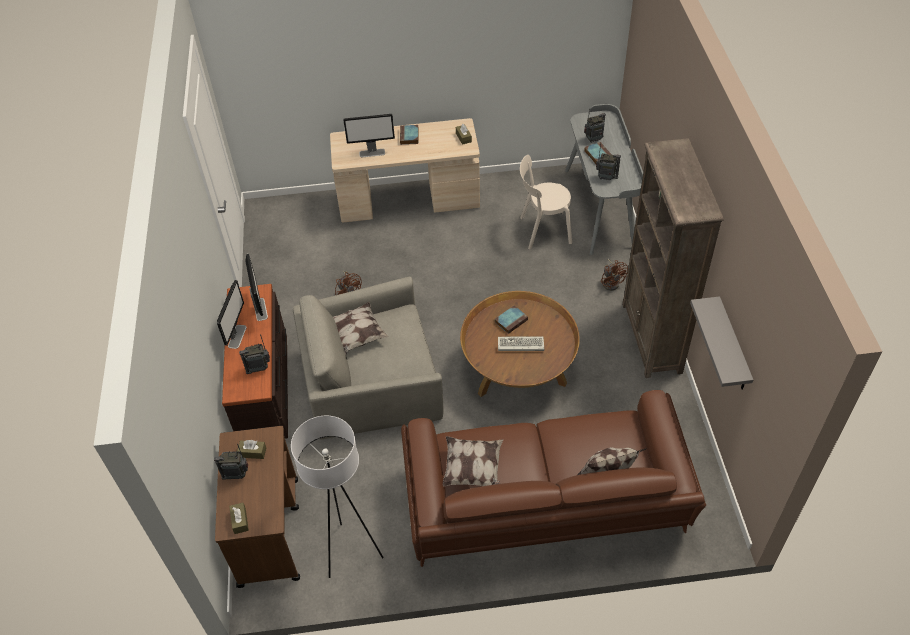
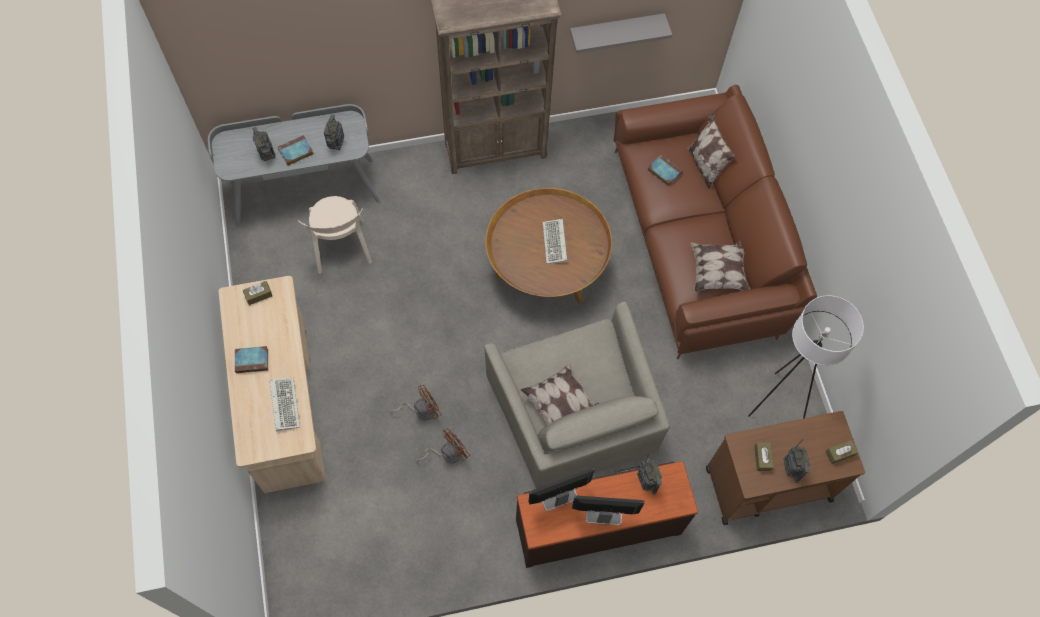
camera: 100 degrees left, 15 degrees up
(372, 153) = (284, 403): monitor -> keyboard
(511, 320) = (522, 252): book -> book (663, 171)
(611, 282) = (421, 182): brown fan -> brown fan (421, 410)

